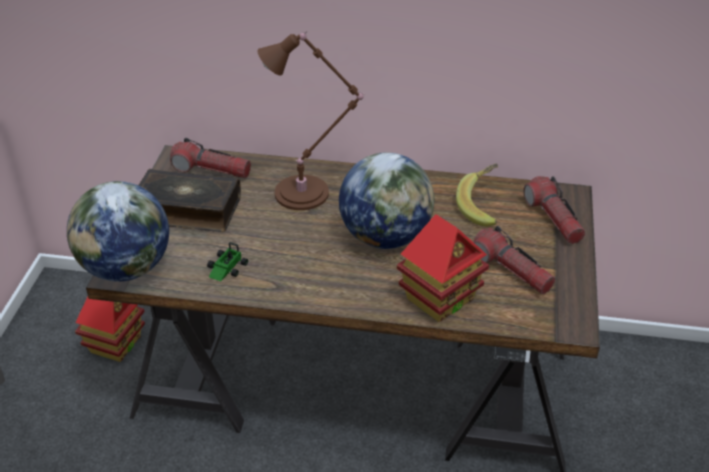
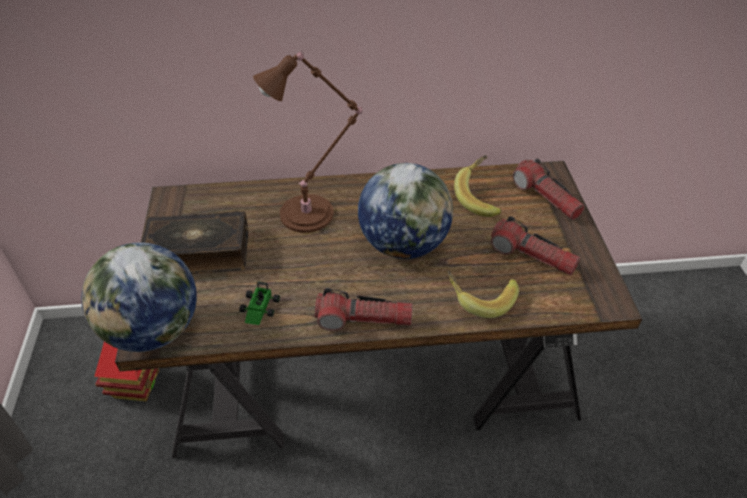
camera: 15 degrees left, 5 degrees up
(211, 170) = (208, 205): flashlight -> flashlight (363, 320)
(440, 298) = (479, 299): toy house -> banana

